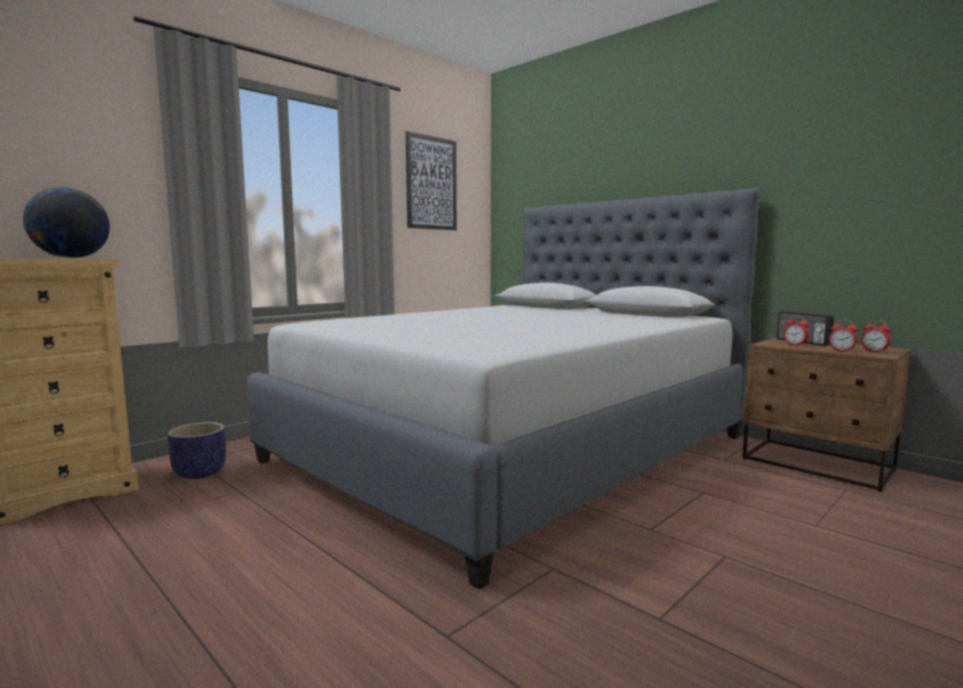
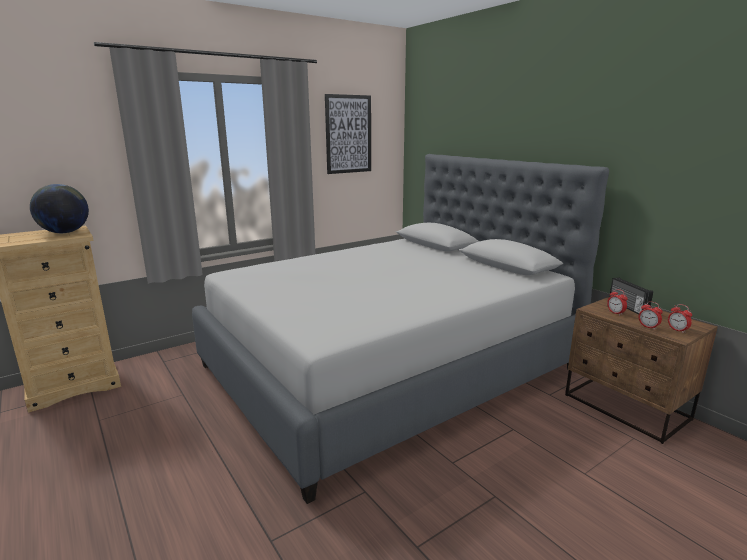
camera: 10 degrees right, 10 degrees up
(200, 473) = (163, 374): planter -> none

